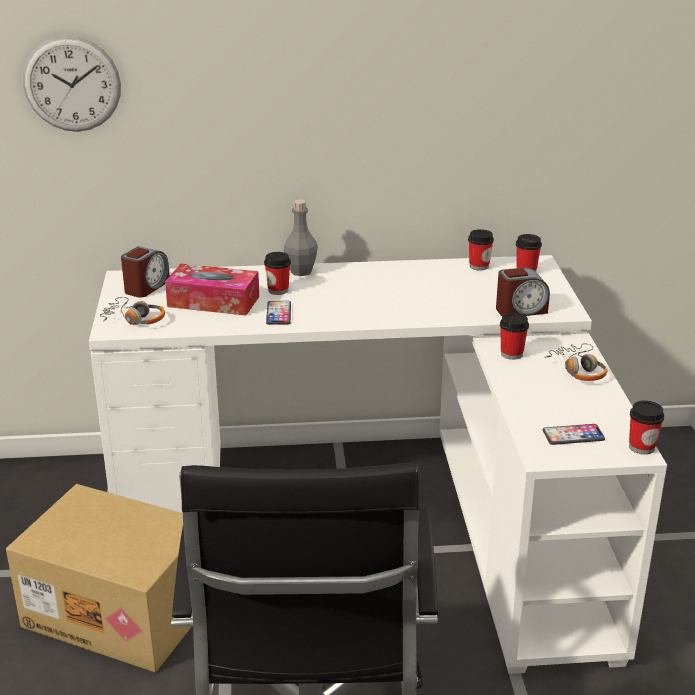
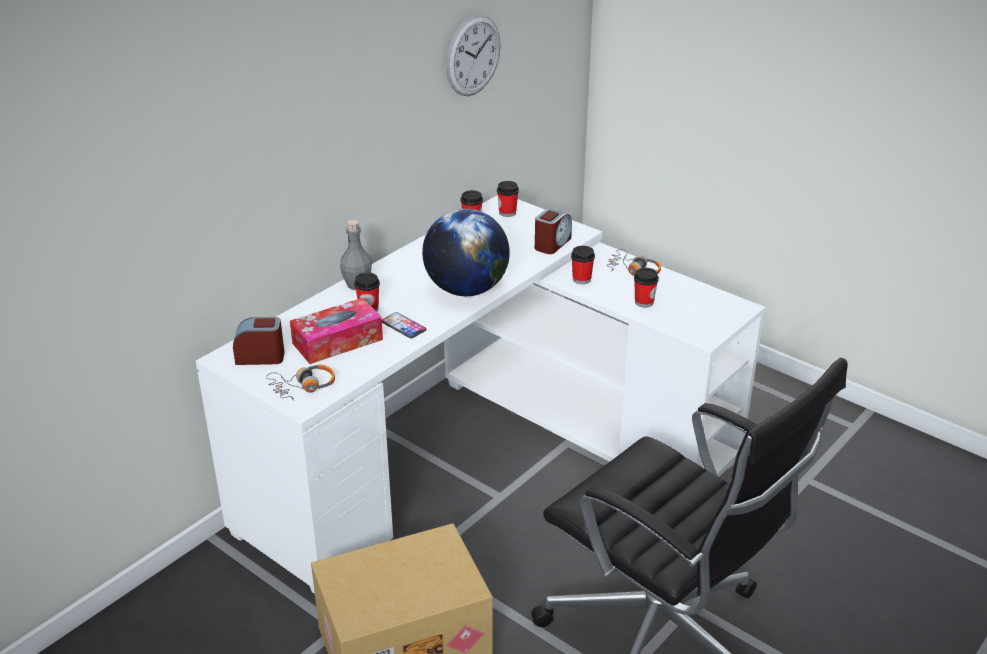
camera: 45 degrees left, 5 degrees up
(72, 84) = (145, 186): wall clock -> wall clock (473, 55)
(146, 287) = (260, 357): alarm clock -> alarm clock turned 75 degrees counterclockwise
(377, 311) = (466, 290): none -> globe
(573, 435) = (698, 315): phone -> none
(641, 447) = (739, 303): cup -> cup (644, 302)

